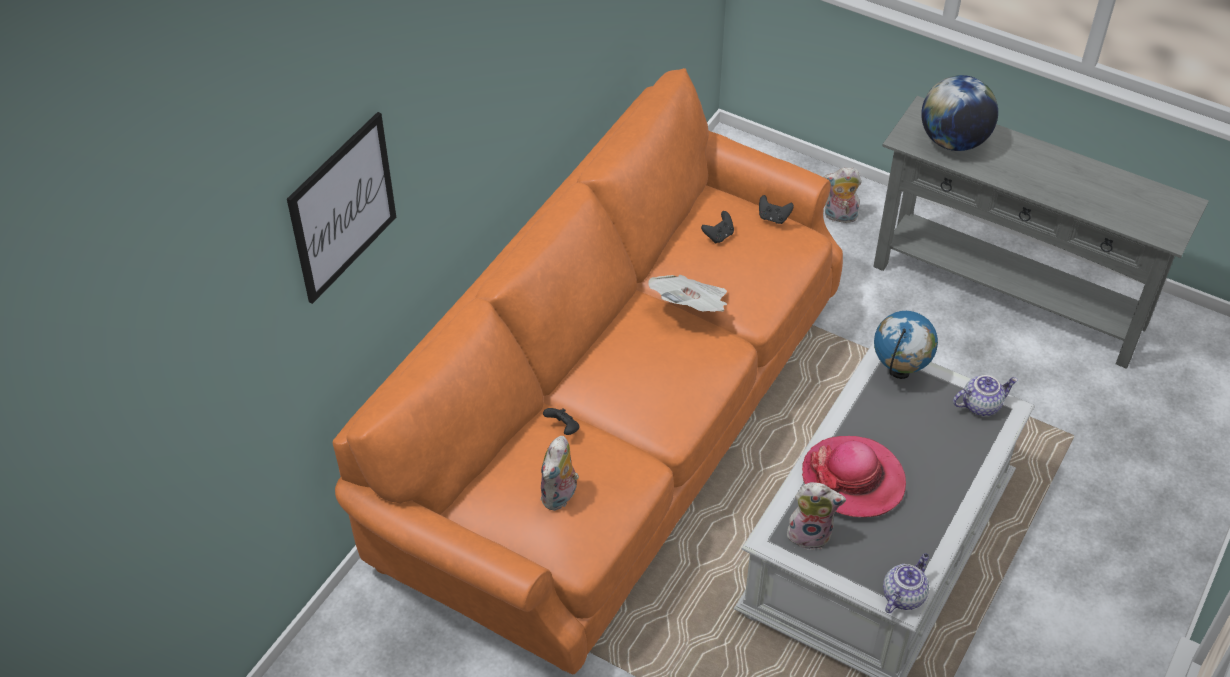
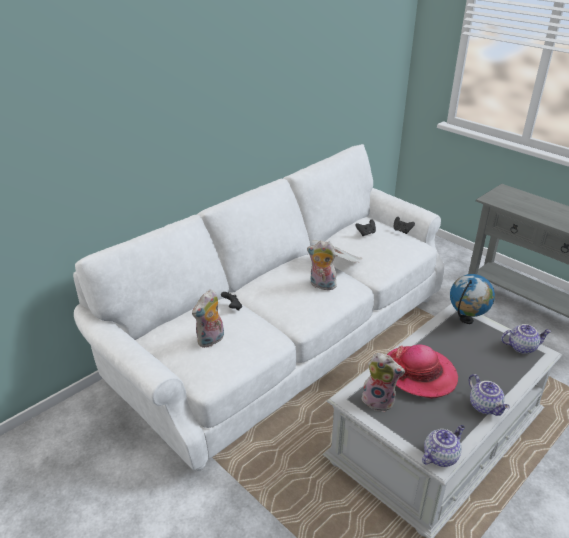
camera: 15 degrees right, 15 degrees down
(343, 207) = (90, 100): picture -> none
(614, 429) = (284, 340): orange sofa -> white sofa
(839, 217) = (449, 263): plush toy -> plush toy (321, 285)
(946, 511) = (485, 406): none -> teapot
(953, 141) = (521, 203): globe -> none

